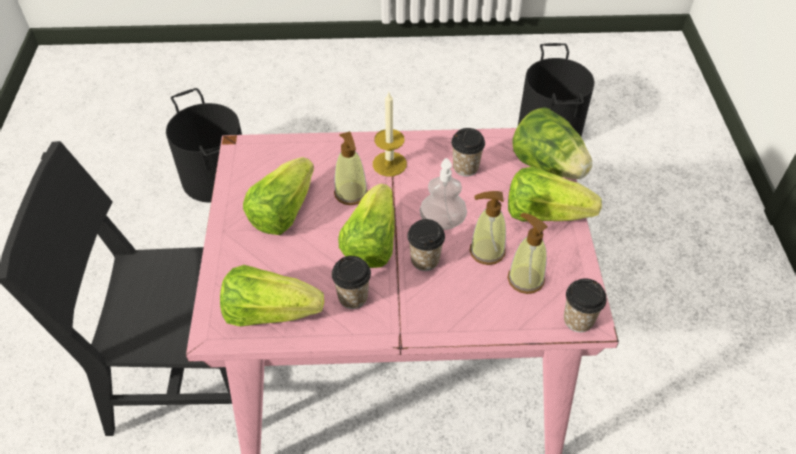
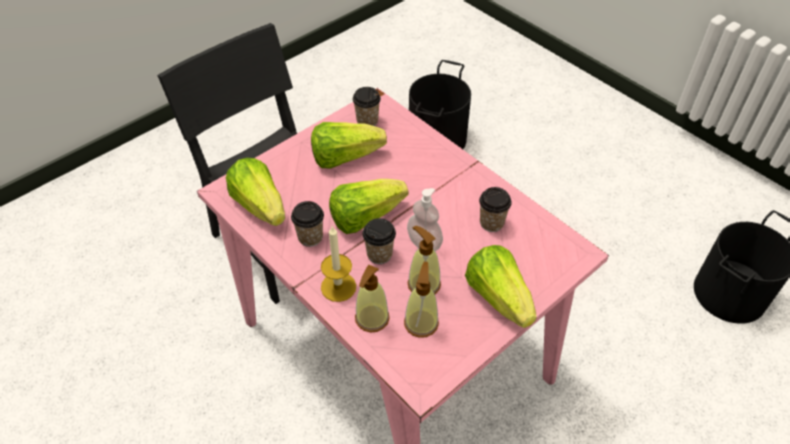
camera: 50 degrees right, 0 degrees up
(351, 193) = (396, 179): soap dispenser -> soap dispenser (372, 318)
(389, 164) = (446, 180): candle -> candle (338, 287)
(548, 166) = (552, 270): lettuce -> none
(578, 320) = (414, 379): cup -> cup (367, 121)

